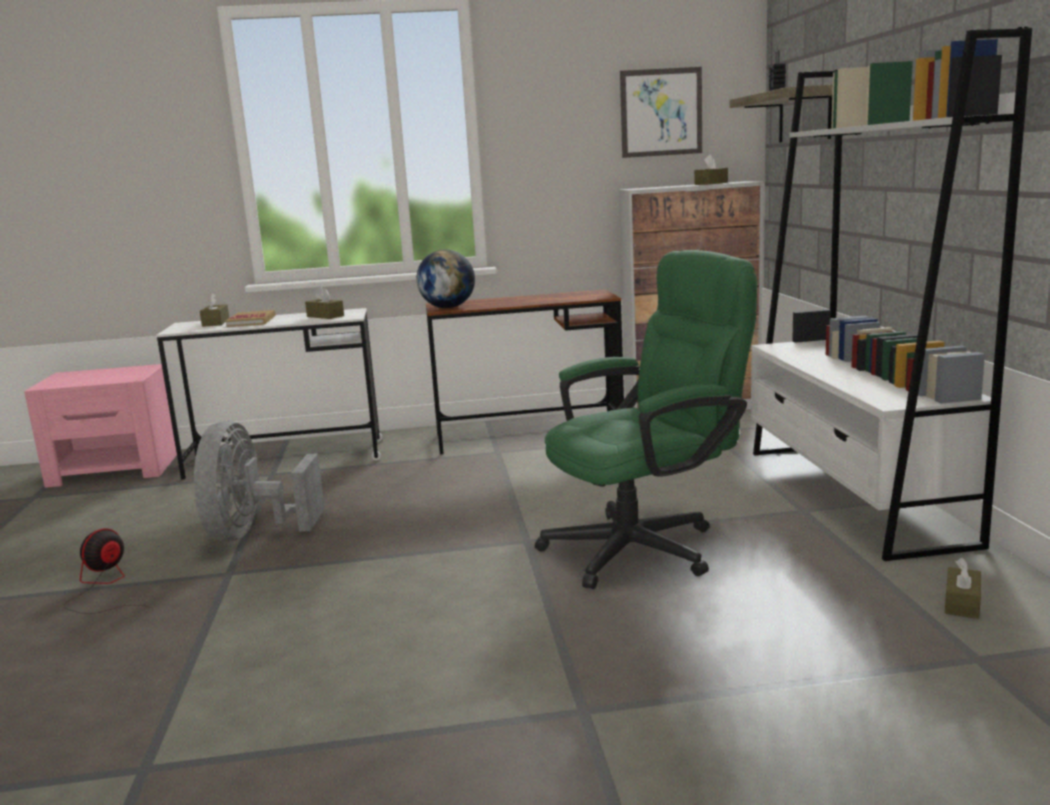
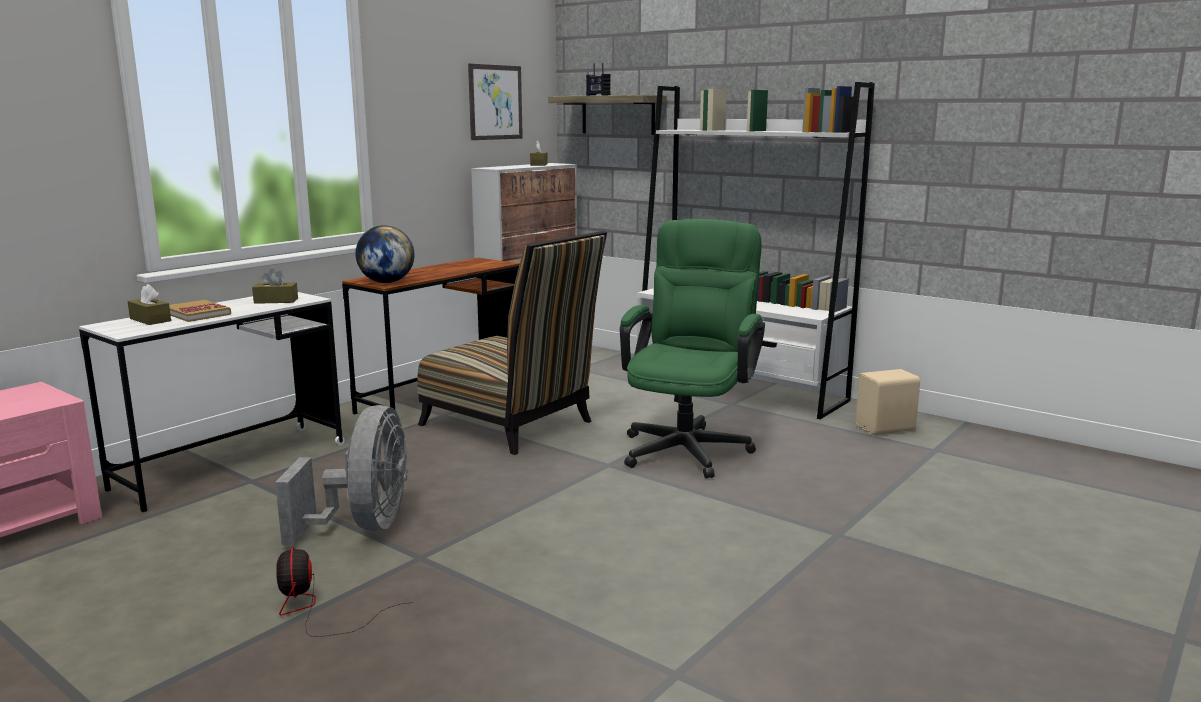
camera: 45 degrees left, 0 degrees up
(253, 533) = (364, 526): grey fan -> grey fan turned 135 degrees counterclockwise
(530, 477) = (513, 426): none -> chair
(962, 603) = (886, 428): brown tissue box -> beige speaker

